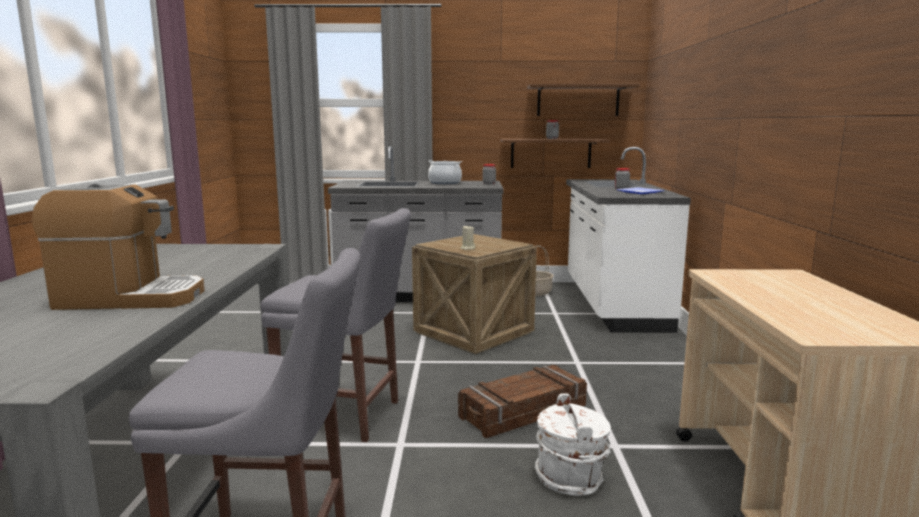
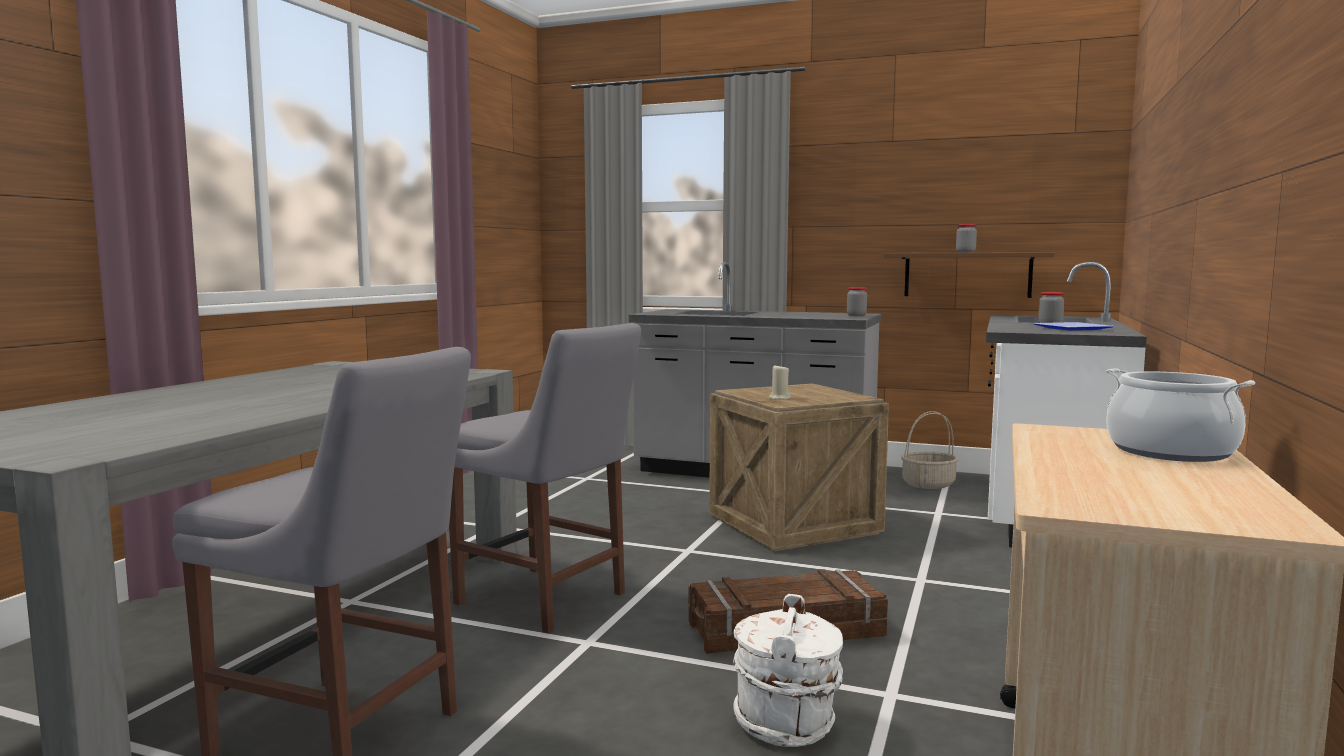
camera: 20 degrees right, 5 degrees down
(130, 298) = (265, 404): coffee machine -> none
(445, 183) = (794, 313): cooking pot -> cooking pot (1171, 451)
(578, 101) = (1012, 195): brown shelf -> none

